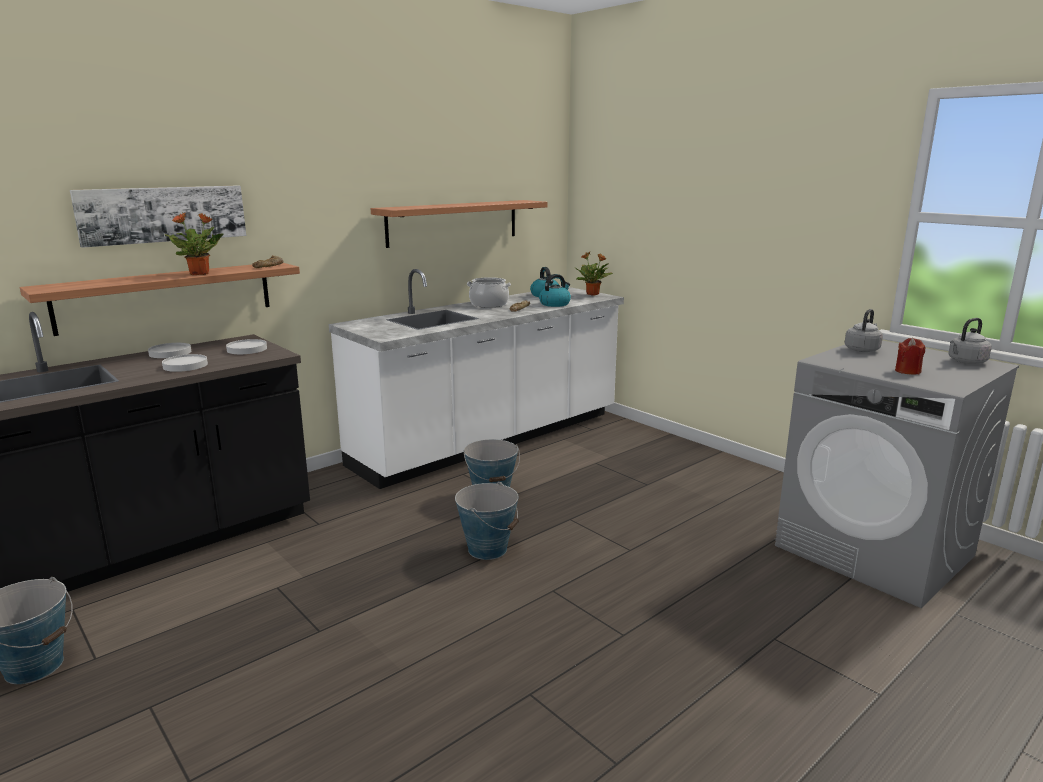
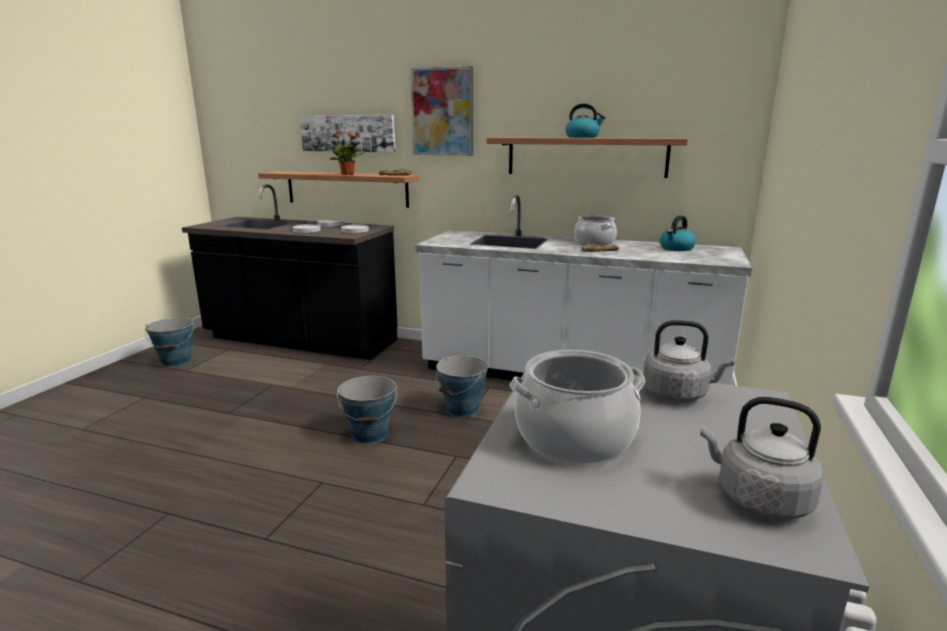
camera: 60 degrees right, 0 degrees up
(305, 181) = (442, 112): none -> picture
(555, 304) = (647, 255): kettle -> kettle (582, 137)
(593, 294) = (729, 258): potted plant -> none
(907, 371) = (574, 437): red candle -> cooking pot

